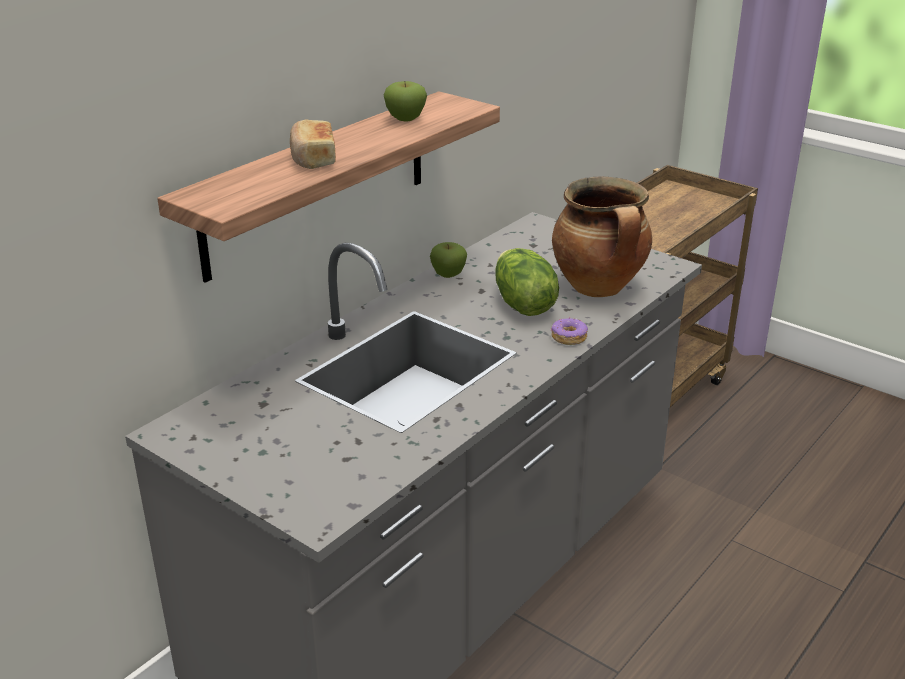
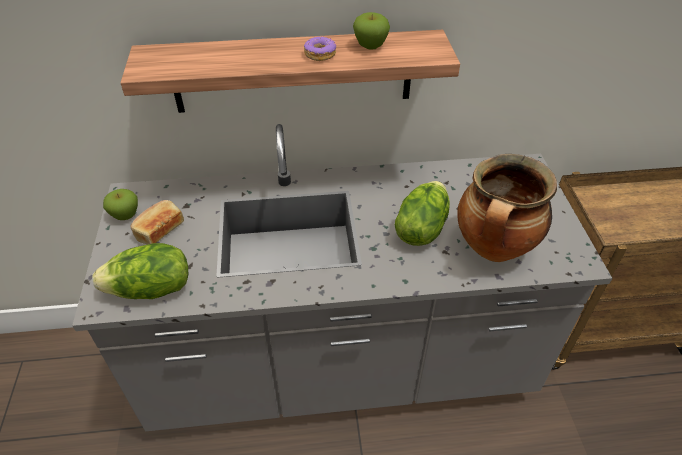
camera: 45 degrees right, 15 degrees up
(312, 158) = (254, 55): bread -> bread (159, 230)
(352, 478) = (151, 290): none -> lettuce
(448, 275) = (408, 175): apple -> apple (125, 215)
(568, 337) = (411, 276): donut -> donut (320, 54)

